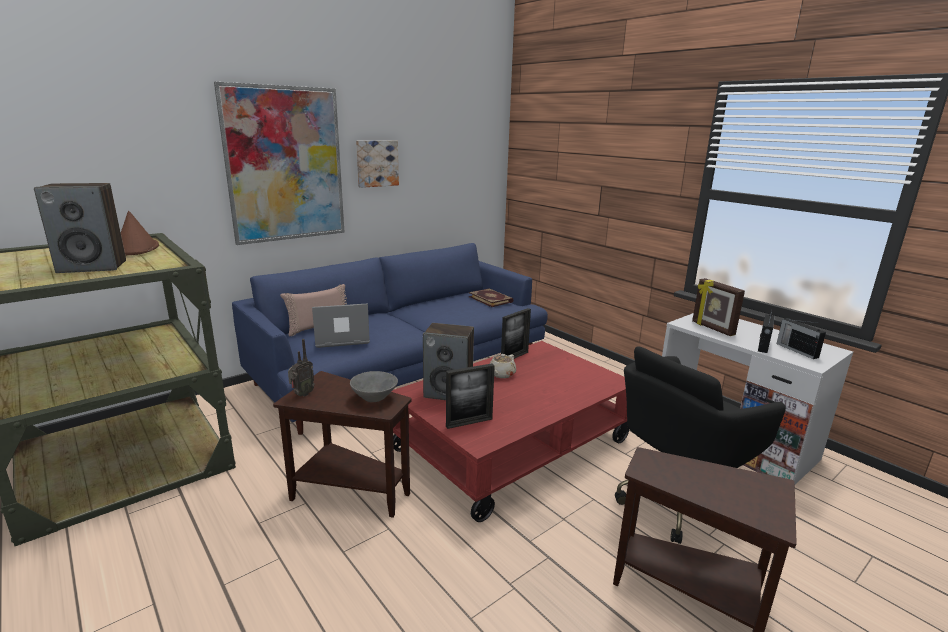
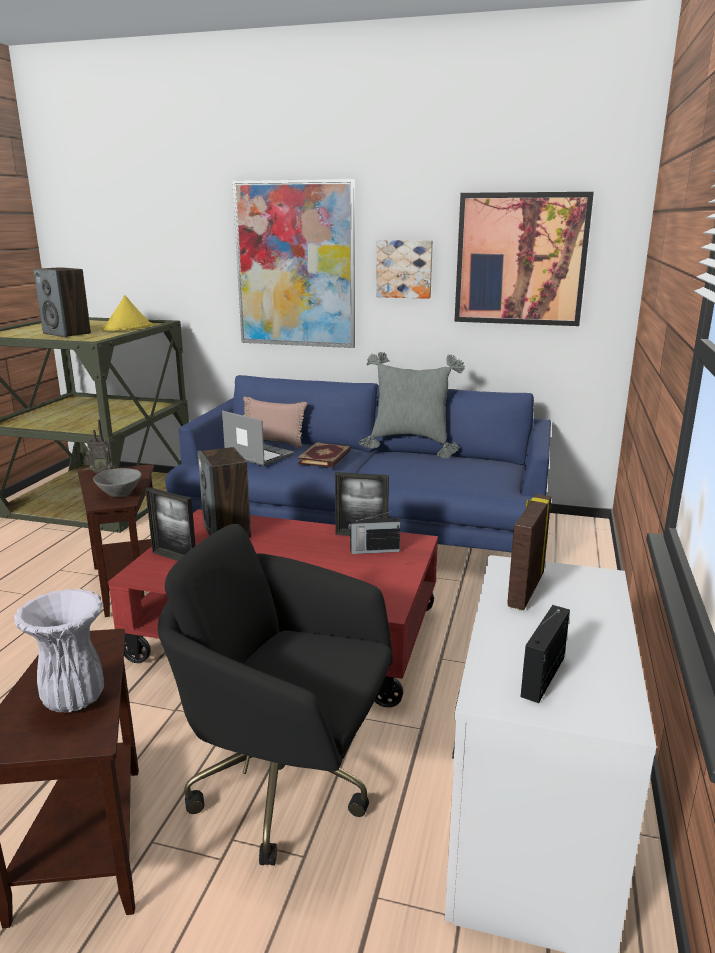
camera: 55 degrees right, 0 degrees up
(136, 248) = (128, 328): brown hat -> yellow hat
(417, 301) = (410, 450): none -> grey pillow
(449, 153) = (520, 259): none -> picture
(491, 299) = (486, 473): book -> book (325, 458)
(501, 374) = (304, 541): beige teapot -> none
(728, 483) = (73, 700): none -> white vase
(763, 345) = (513, 641): radio -> radio (373, 550)

